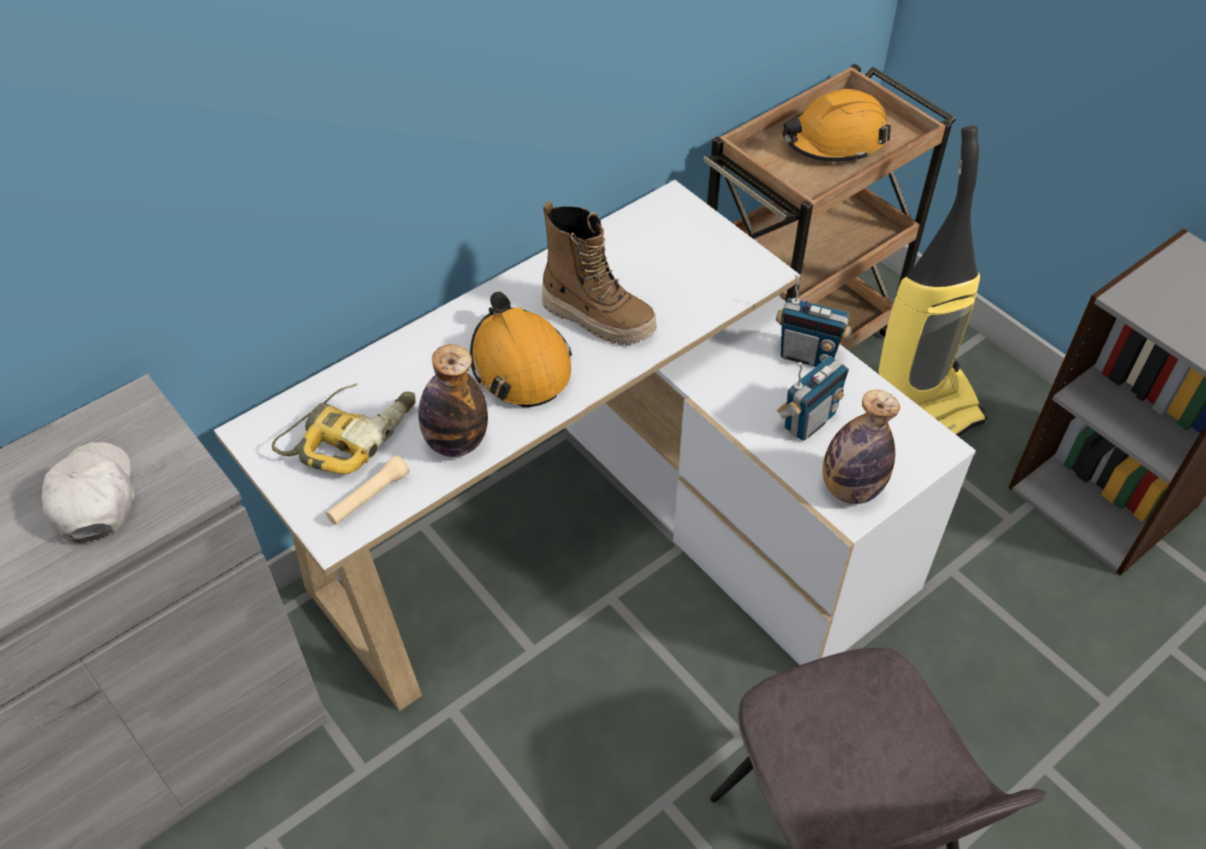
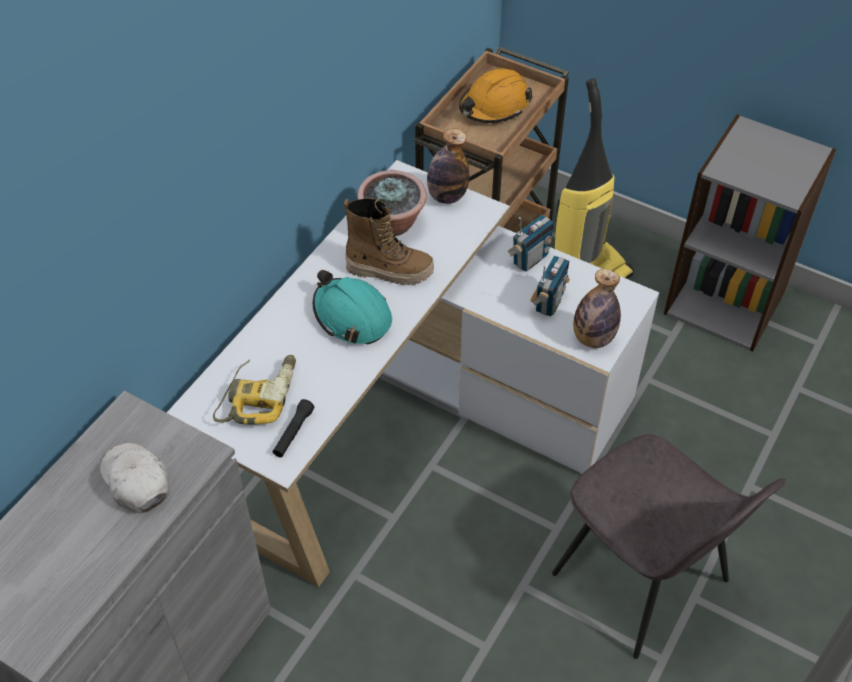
camera: 20 degrees left, 0 degrees up
(368, 497) = (293, 433): beige flashlight -> black flashlight
(456, 442) = (334, 380): bottle -> bottle (447, 196)
(520, 364) = (352, 316): orange hard hat -> turquoise hard hat
(631, 260) = (393, 224): none -> potted plant
(807, 356) = (530, 259): radio -> radio turned 45 degrees counterclockwise

